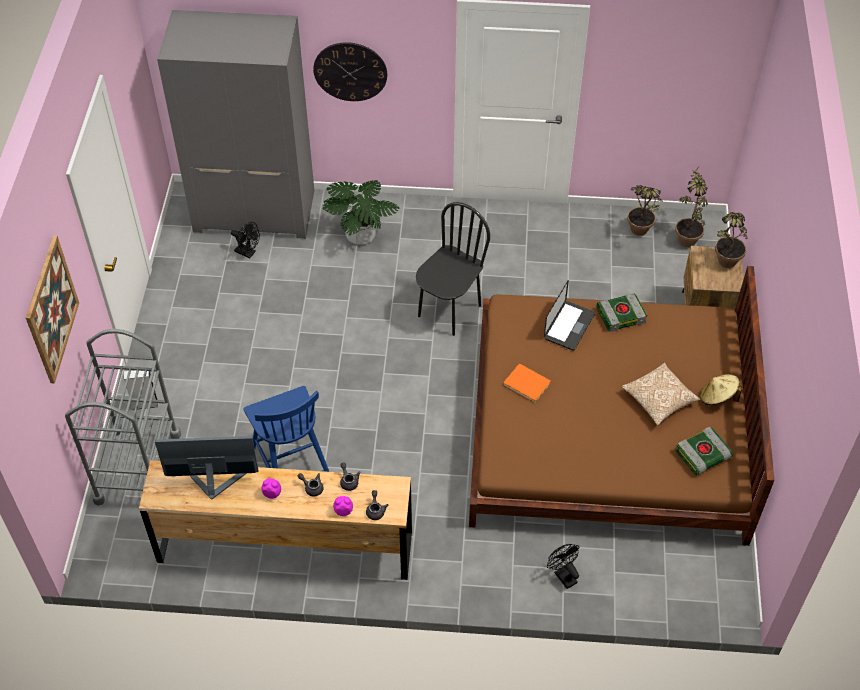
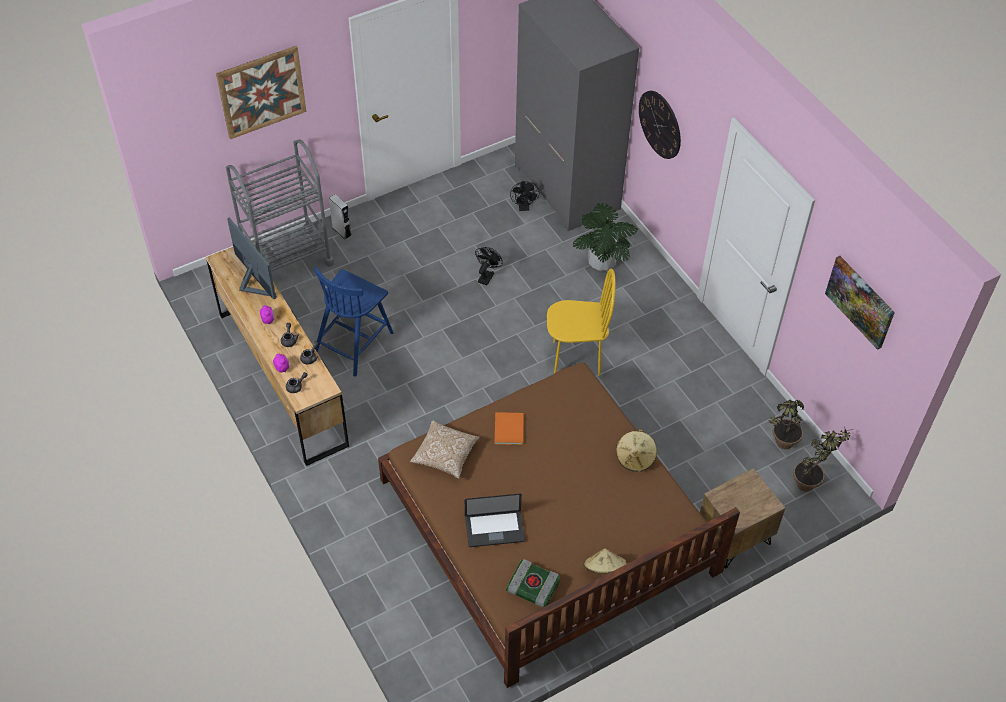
camera: 55 degrees right, 0 degrees up
(449, 310) = (576, 357): black chair -> yellow chair
(563, 575) = (381, 565): black fan -> black fan (487, 276)
(569, 326) = (591, 427): laptop -> laptop (494, 529)
(621, 315) = (635, 458): book -> beige hat
(659, 399) = (567, 528): pillow -> pillow (445, 455)
(674, 55) = (860, 301): none -> picture
(723, 265) = (752, 503): potted plant -> none

